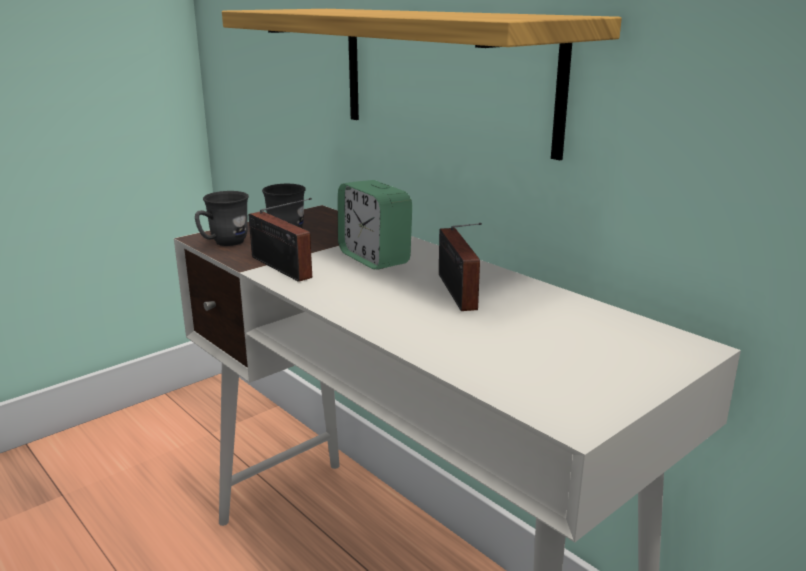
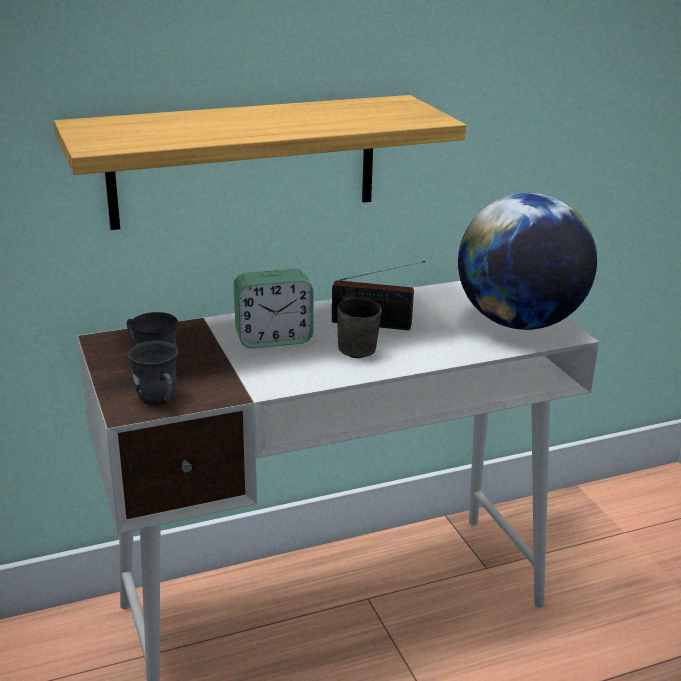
camera: 70 degrees left, 5 degrees up
(283, 269) = (265, 381): radio -> none
(391, 293) = (358, 347): none -> grey mug
(570, 376) = (519, 322): none -> globe

